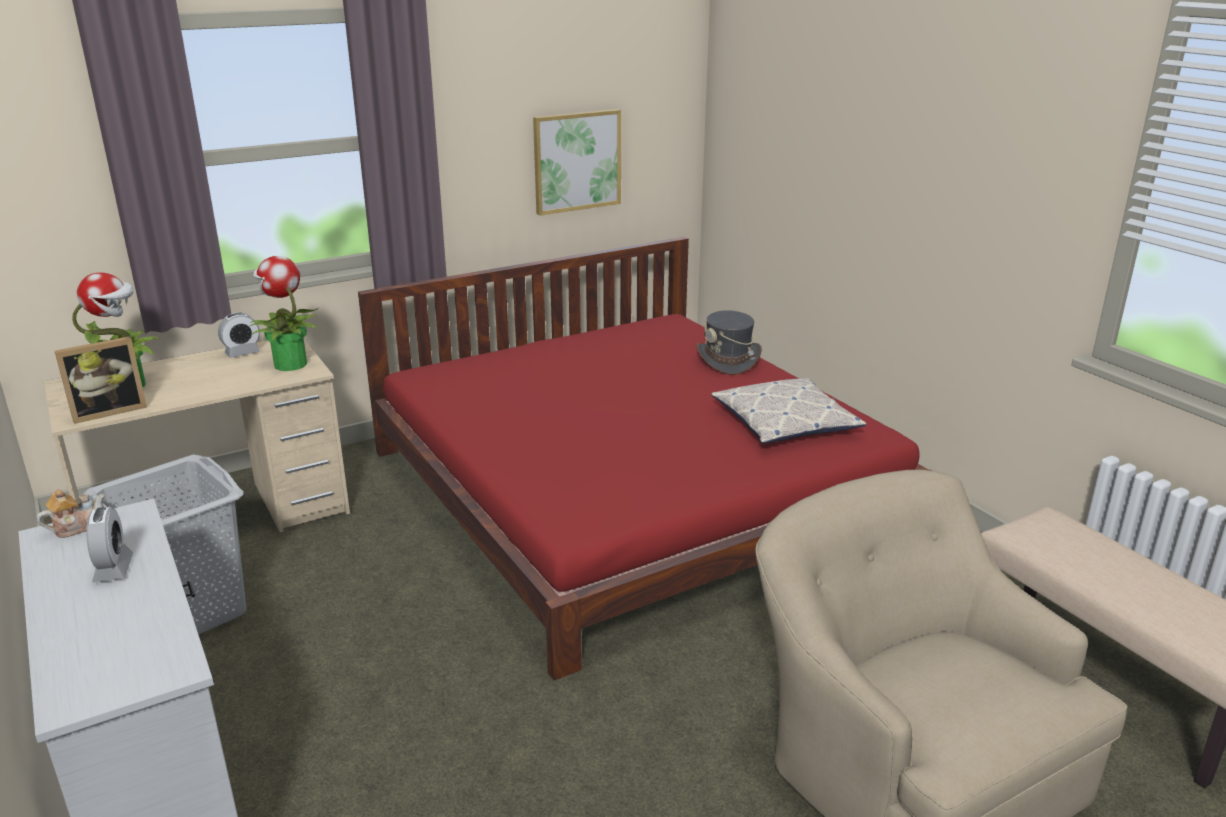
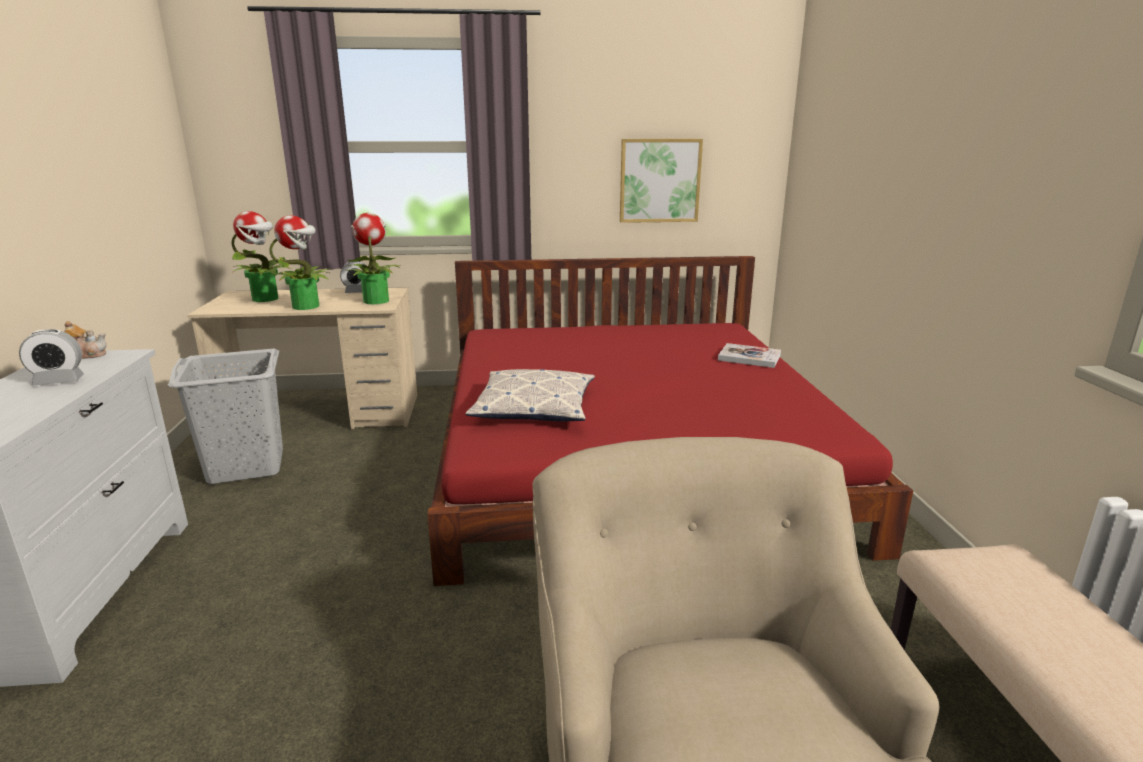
camera: 25 degrees right, 5 degrees down
(109, 411) = (234, 309): picture frame -> none
(113, 568) = (59, 381): alarm clock -> alarm clock turned 60 degrees clockwise
(208, 389) = (307, 306): none -> potted plant
(728, 360) = (749, 357): grey hat -> book
(785, 422) = (758, 409): pillow -> pillow (534, 408)

